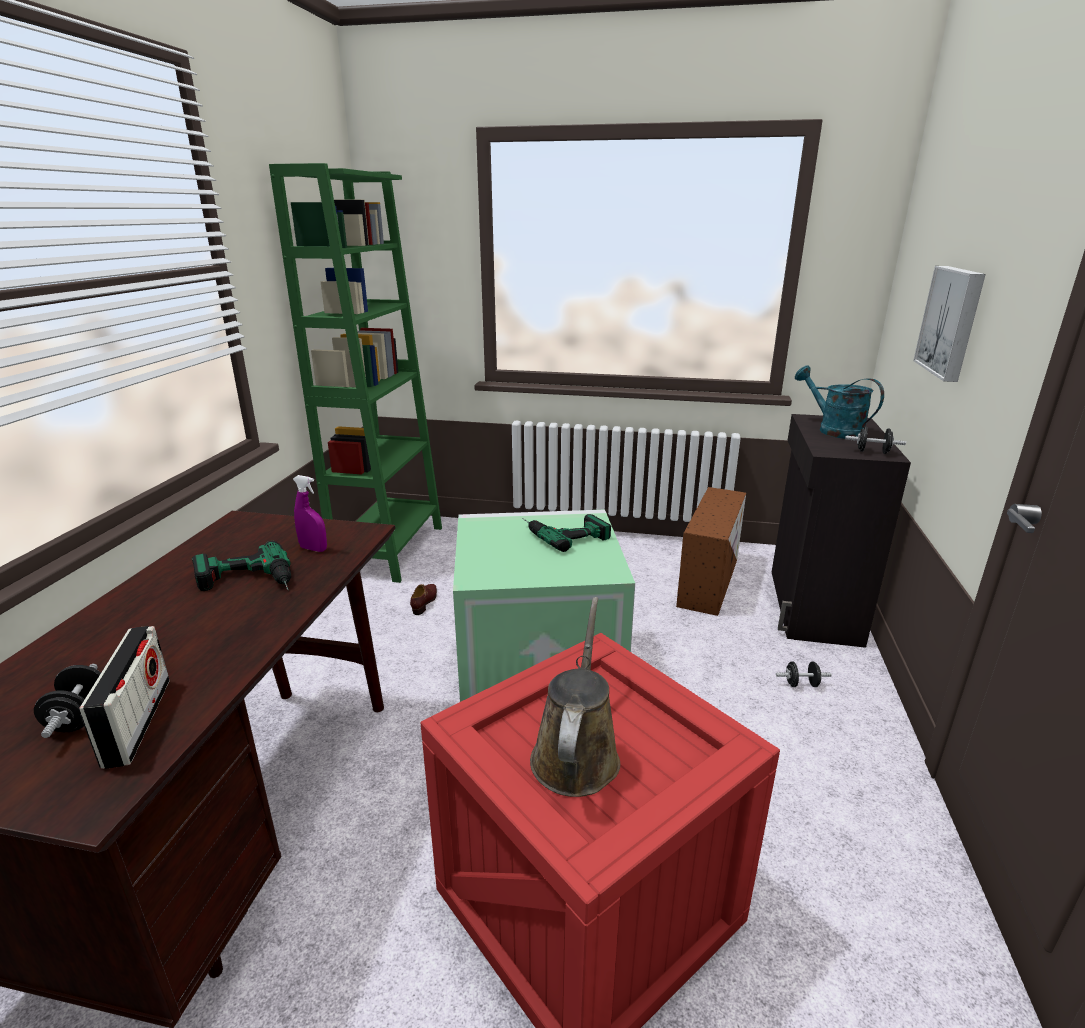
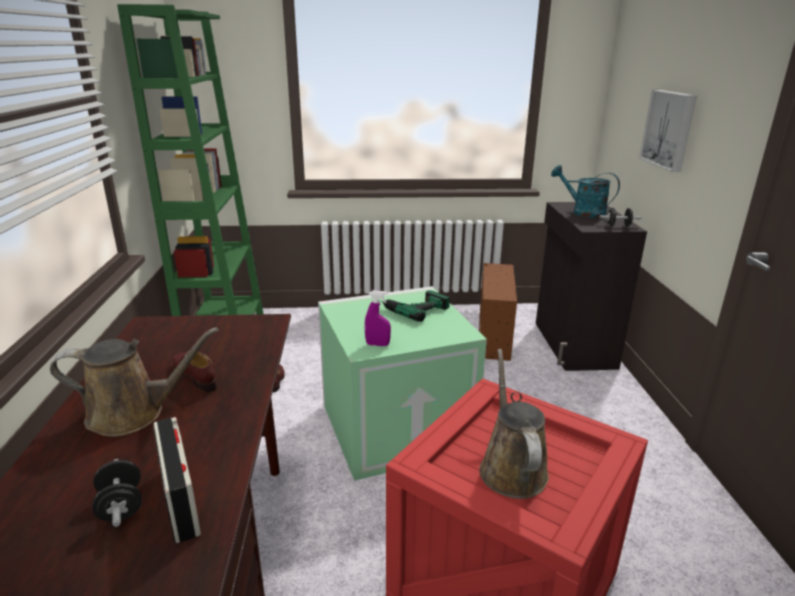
camera: 15 degrees left, 0 degrees up
(159, 616) = (133, 413): none -> brown watering can
(247, 583) = (195, 376): power drill -> brown shoe
(313, 549) = (234, 340): purple spray bottle -> purple spray bottle (377, 344)
(801, 684) = (587, 401): black dumbbell -> none

